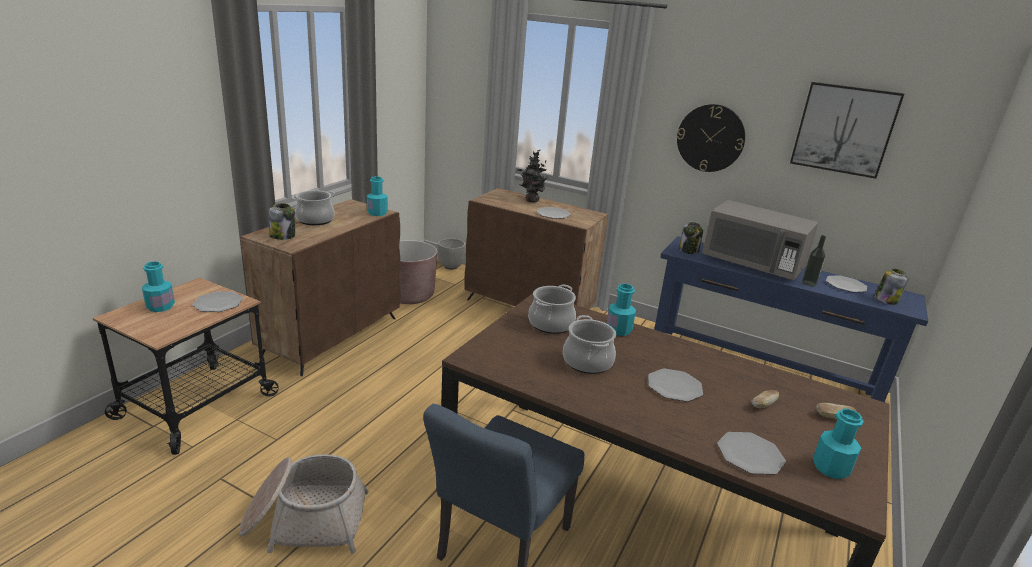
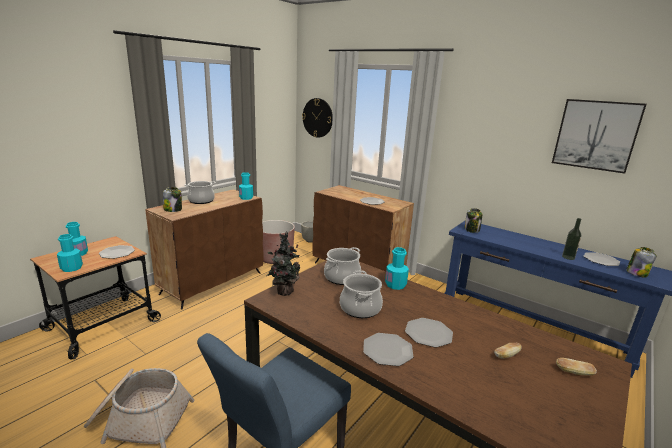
camera: 10 degrees right, 5 degrees down
(531, 200) = (359, 193): potted plant -> potted plant (283, 292)
(710, 138) = (489, 146): wall clock -> wall clock (317, 118)
(750, 454) = (483, 402): plate -> plate (387, 350)
(752, 264) = (522, 241): grey microwave -> none
(830, 468) = (563, 423): turquoise bottle -> turquoise bottle (71, 268)

